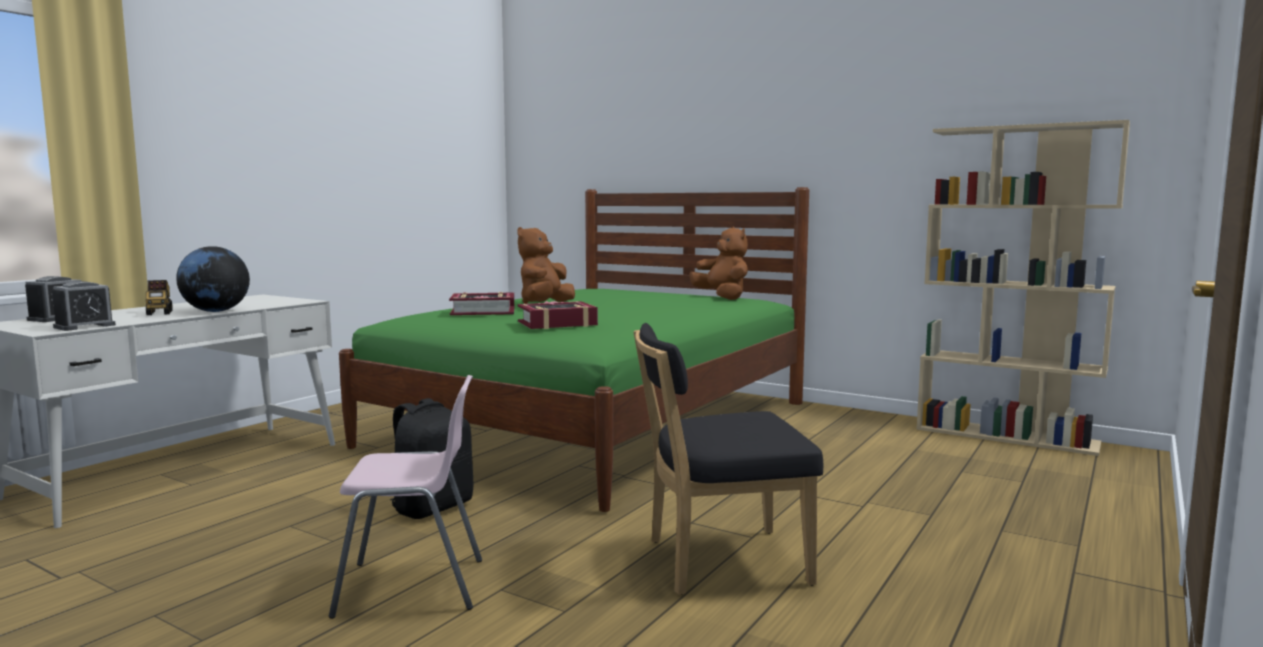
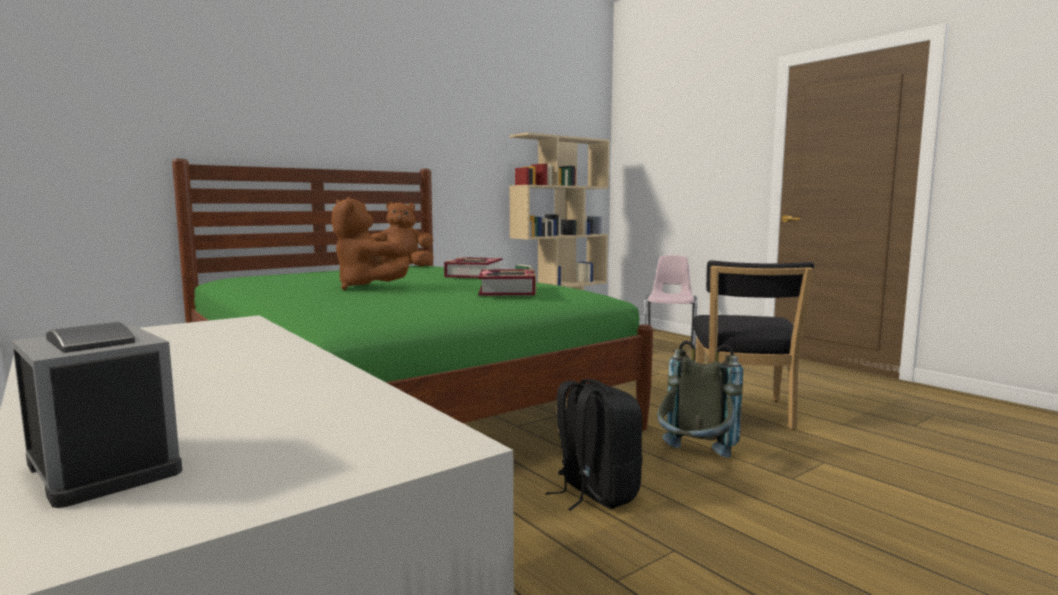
camera: 70 degrees left, 0 degrees up
(84, 326) = (375, 419): alarm clock -> none
(160, 313) = (214, 382): toy truck -> none
(216, 311) = (279, 352): globe -> none
(413, 587) = (792, 511): pink chair -> pink chair (670, 348)
(483, 311) = (382, 299): book -> book (473, 275)
(529, 540) = (694, 460): none -> grey backpack

